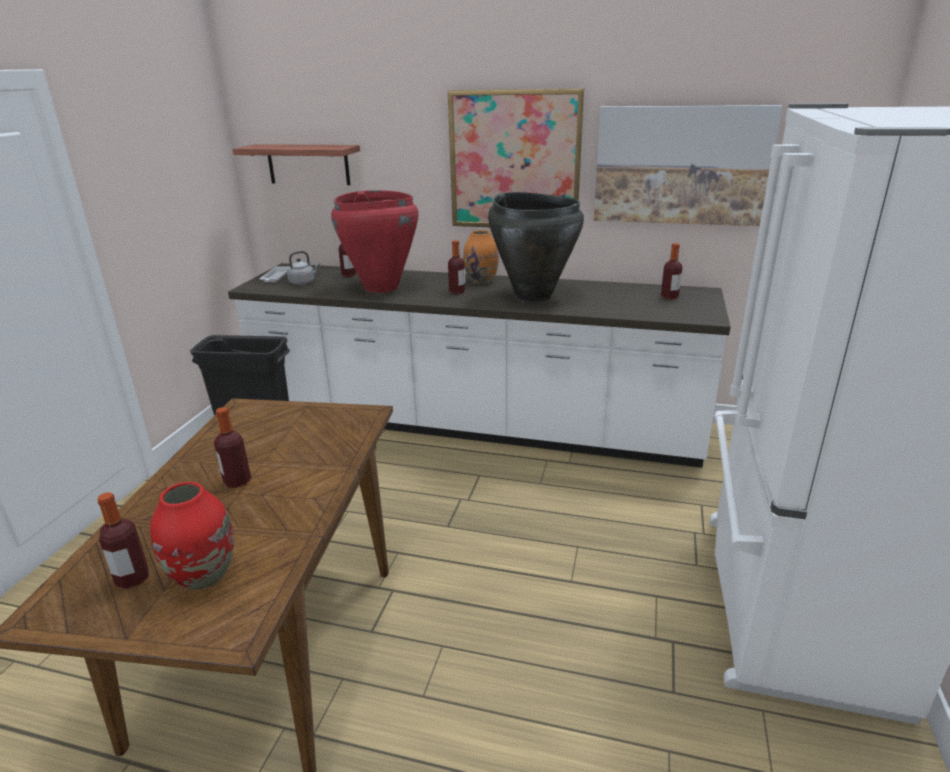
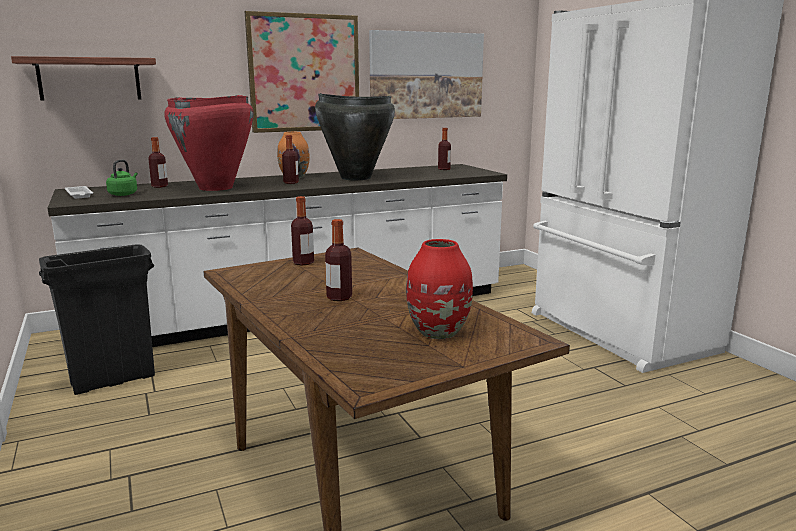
camera: 40 degrees left, 10 degrees down
(132, 579) = (390, 349): bottle -> bottle (303, 263)
(303, 282) = (124, 194): grey kettle -> green kettle

